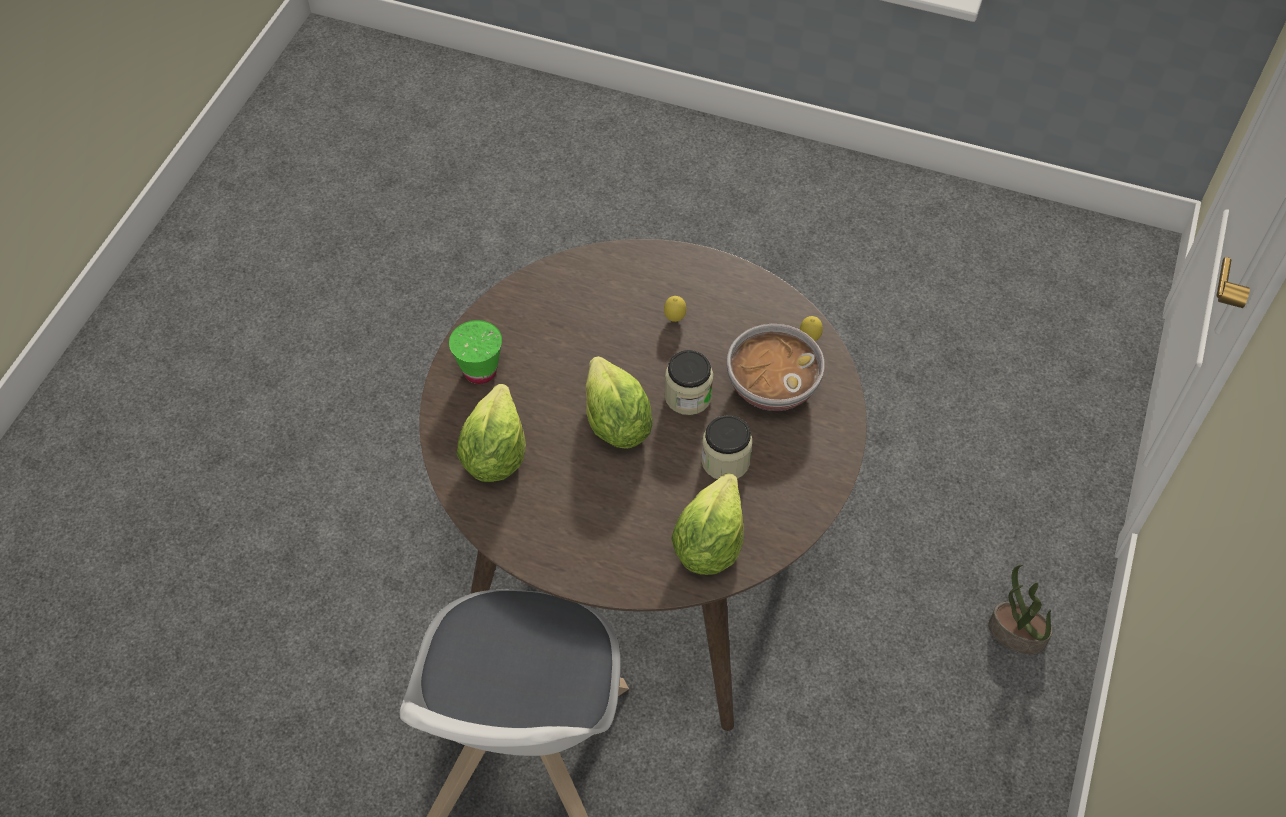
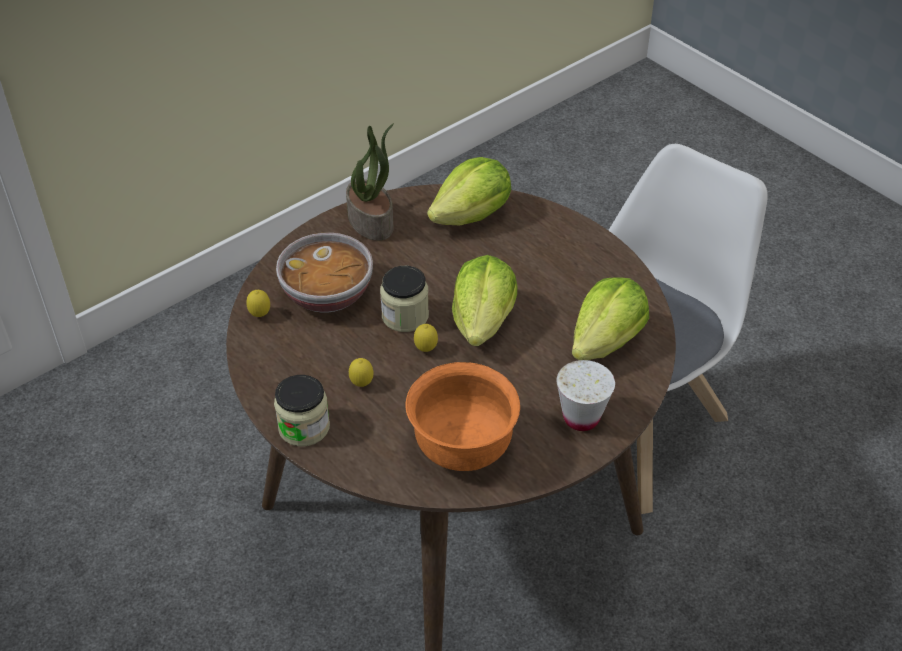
camera: 150 degrees left, 10 degrees down
(480, 371) = (581, 418): green cup -> white cup
(559, 304) = (462, 448): none -> orange bowl
(646, 372) = (426, 350): none -> lemon
(725, 461) = (414, 259): jar -> jar (304, 427)
(1015, 635) = (212, 341): potted plant -> potted plant (372, 221)

